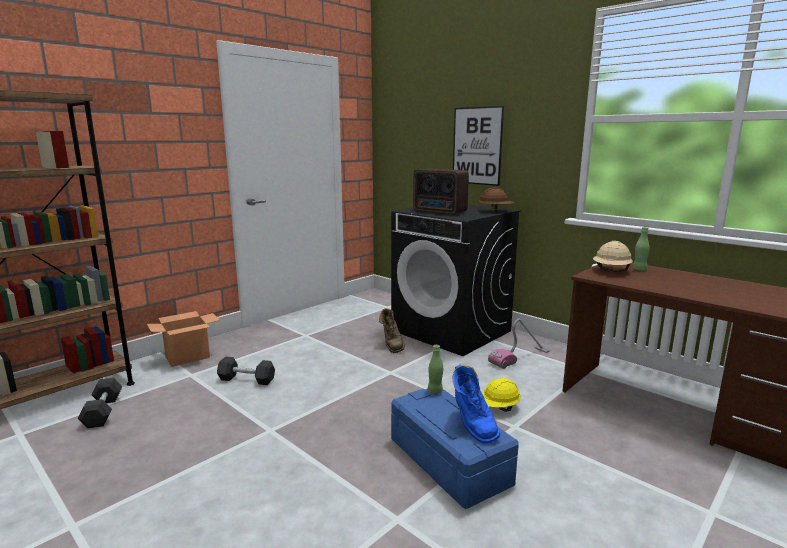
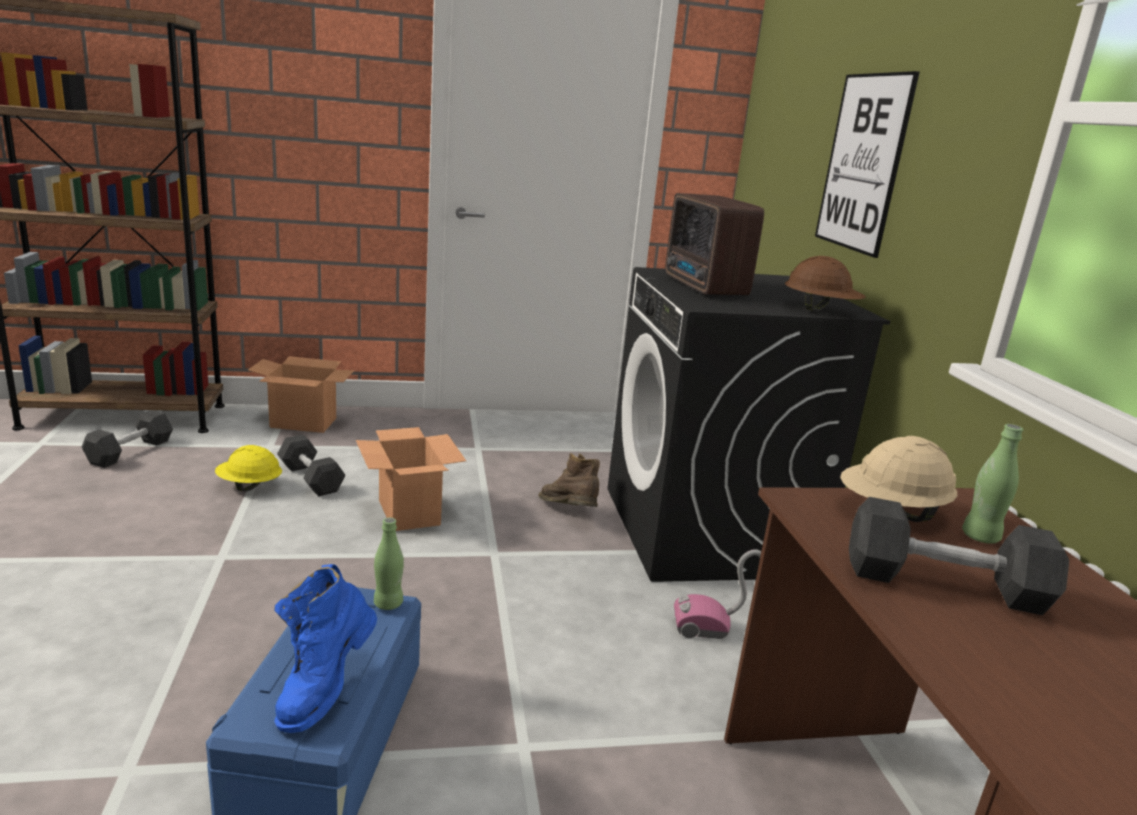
camera: 35 degrees right, 5 degrees up
(324, 373) = (408, 512): none -> cardboard box
(392, 345) = (569, 513): brown boot -> brown boot turned 120 degrees clockwise
(498, 408) = (554, 699): yellow hard hat -> yellow hard hat (249, 486)
(660, 282) = (944, 584): none -> black dumbbell

